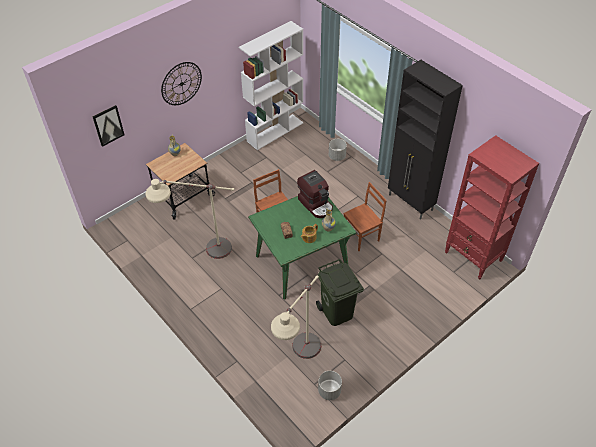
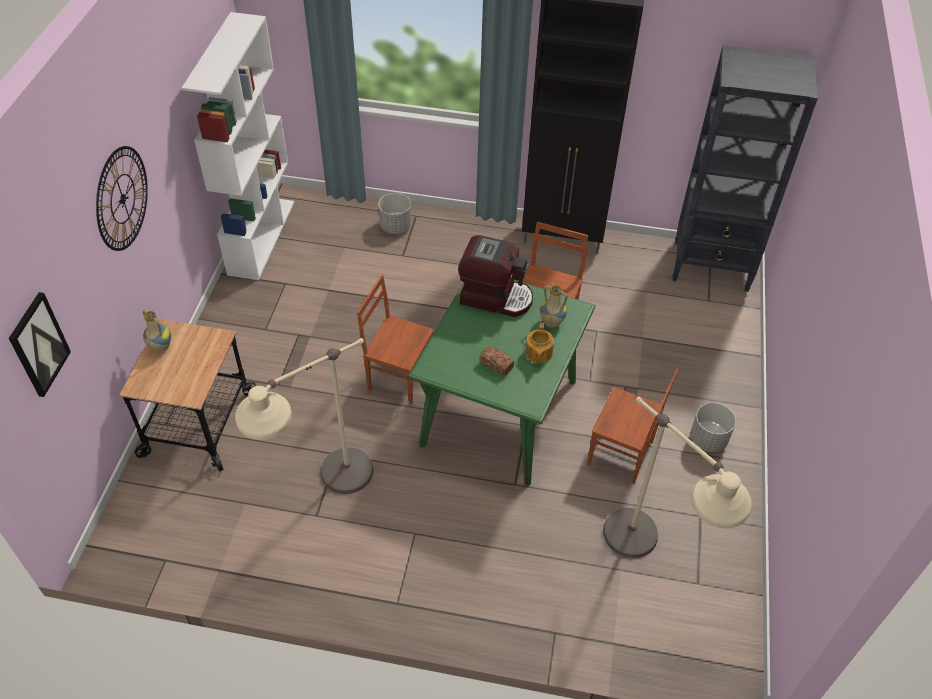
camera: 40 degrees left, 0 degrees up
(329, 391) = (727, 578): grey planter -> grey planter (708, 439)
(336, 312) = (621, 454): green trash can -> brown chair
(473, 257) = (711, 266): red bookcase -> black bookcase

